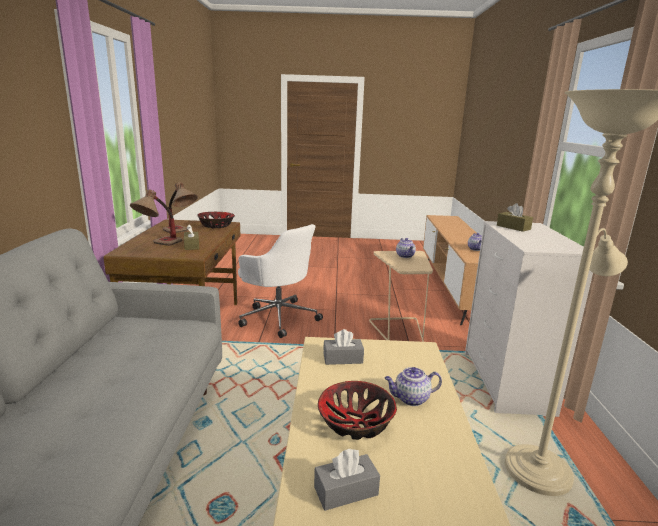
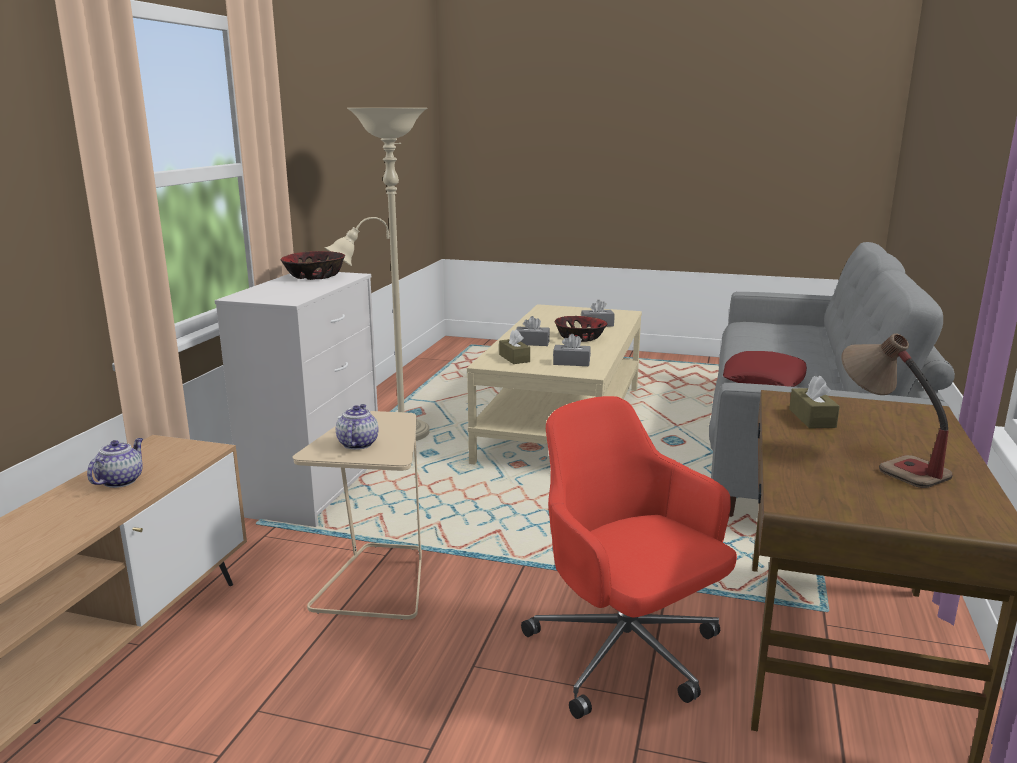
camera: 165 degrees left, 0 degrees up
(143, 363) = (764, 379): none -> red pillow
(159, 245) = (881, 423): table lamp -> none
(216, 226) = (819, 490): bowl -> bowl (314, 276)
(278, 317) = (626, 655): white office chair -> red office chair
(410, 399) = (532, 343): teapot -> grey tissue box
(513, 227) = (289, 294): brown tissue box -> brown tissue box (514, 358)

